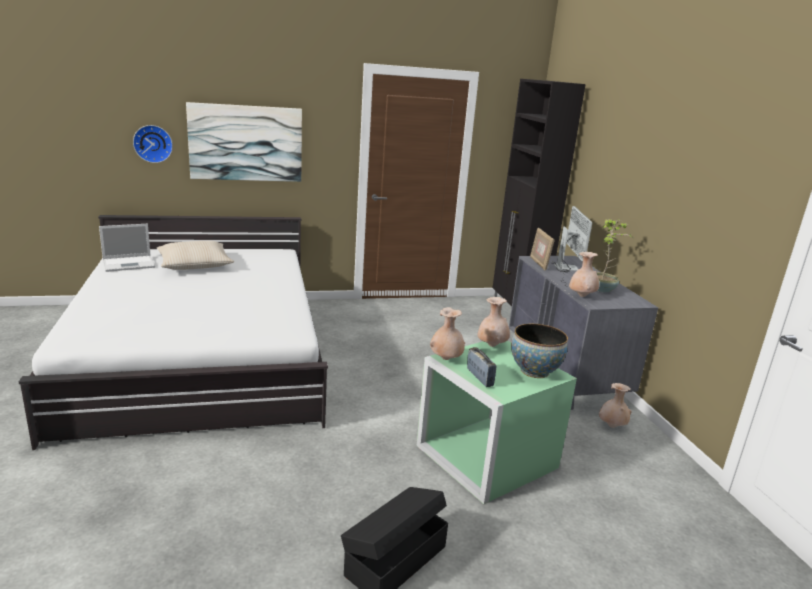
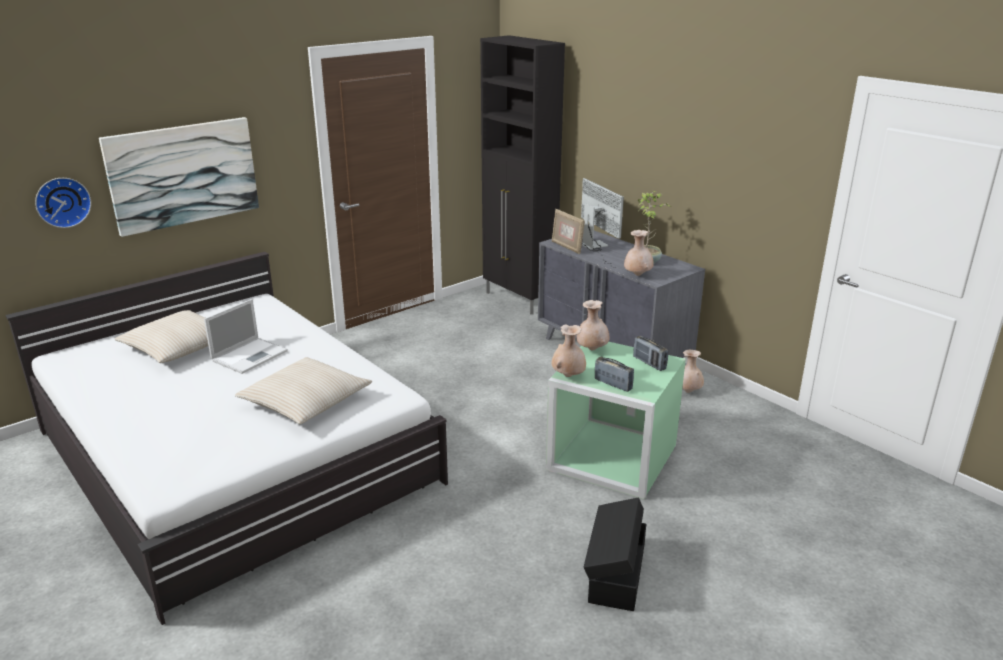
camera: 25 degrees left, 5 degrees up
(130, 264) = (95, 370): laptop -> laptop (250, 355)
(227, 318) = (305, 401): none -> beige pillow
(534, 371) = (649, 363): bowl -> radio

